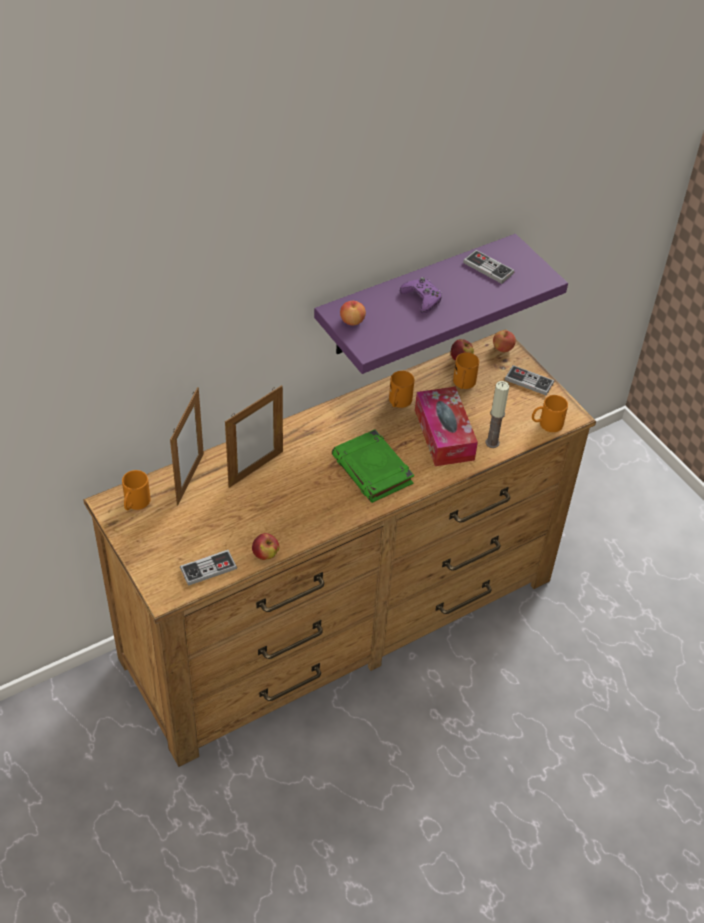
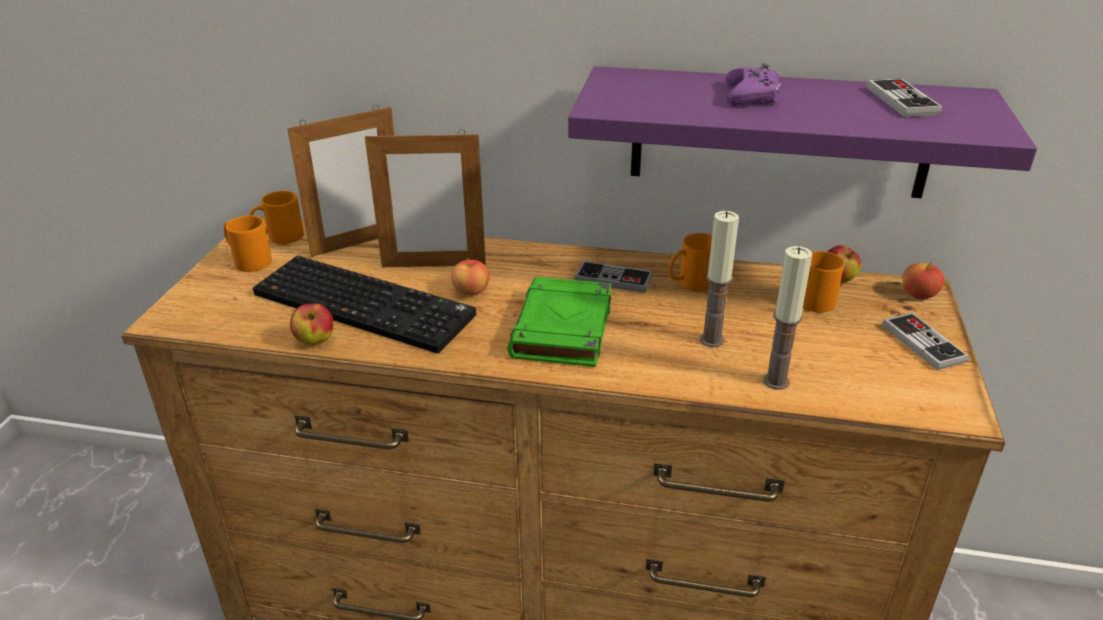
camera: 45 degrees right, 15 degrees down
(208, 569) = (242, 321): game controller -> game controller (613, 279)
(258, 516) = (367, 304): none -> keyboard
(352, 321) = (620, 85): apple -> apple (471, 291)
(444, 434) = (711, 340): tissue box -> candle
(546, 424) = (898, 402): orange mug -> orange mug (247, 261)

